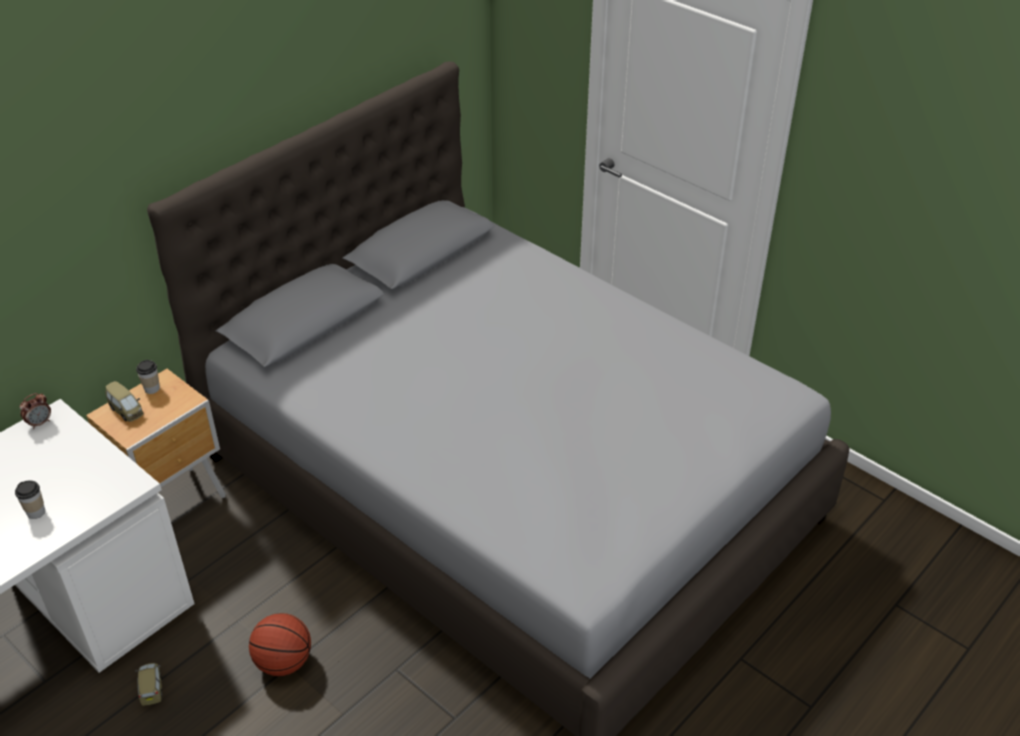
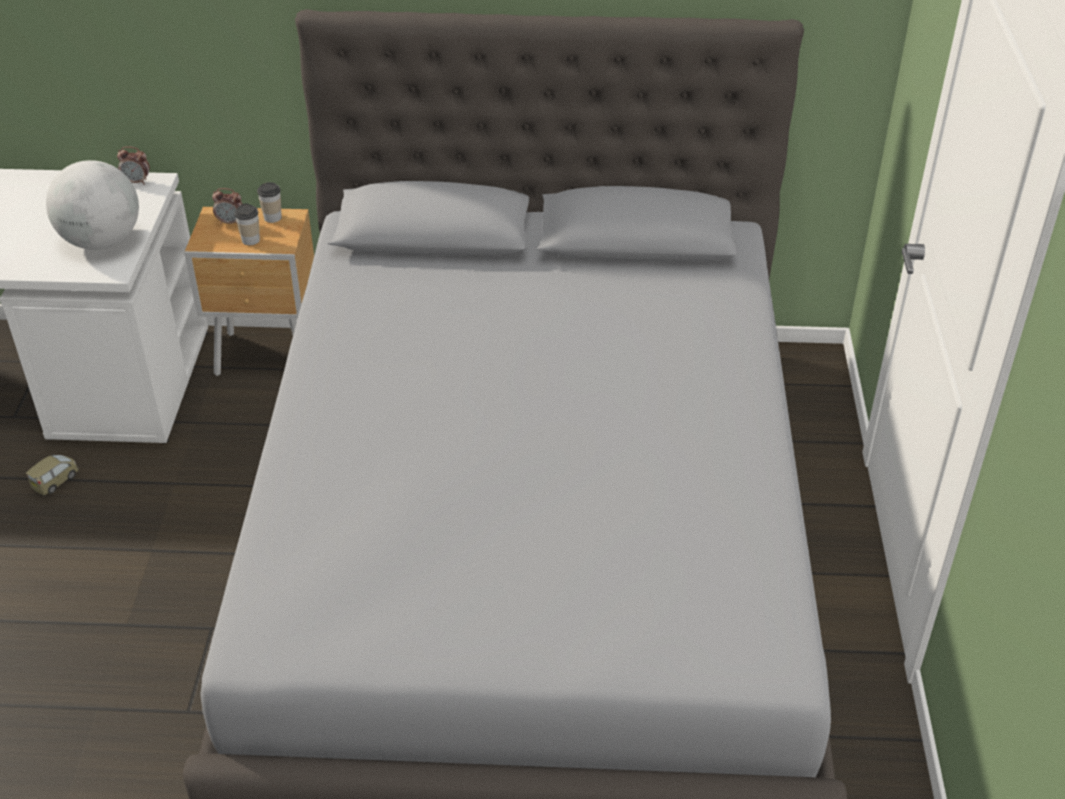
camera: 50 degrees right, 0 degrees up
(36, 512) = (32, 244): cup -> cup (250, 240)
(89, 474) = (101, 241): none -> globe
(126, 410) = (230, 222): toy car -> alarm clock
(283, 662) = (152, 544): basketball -> none

